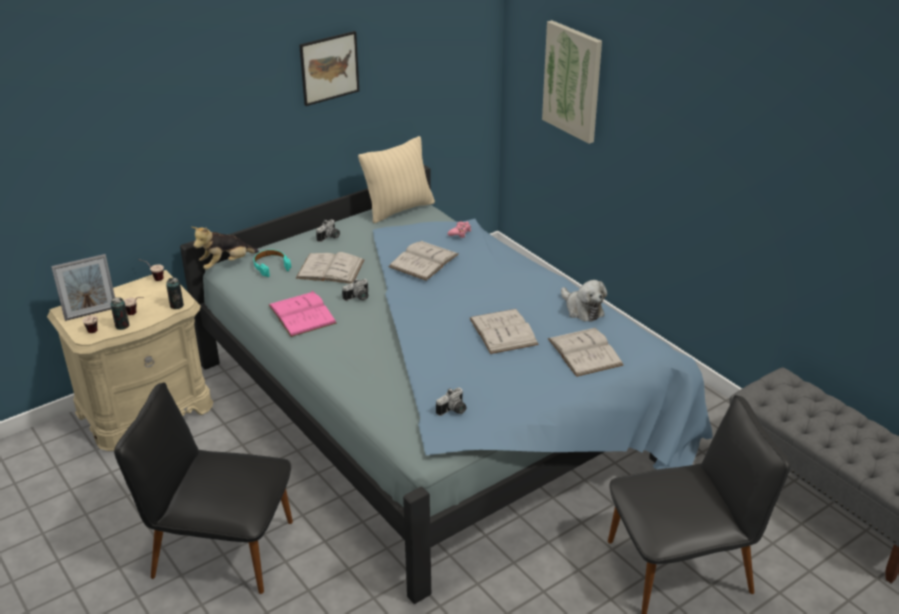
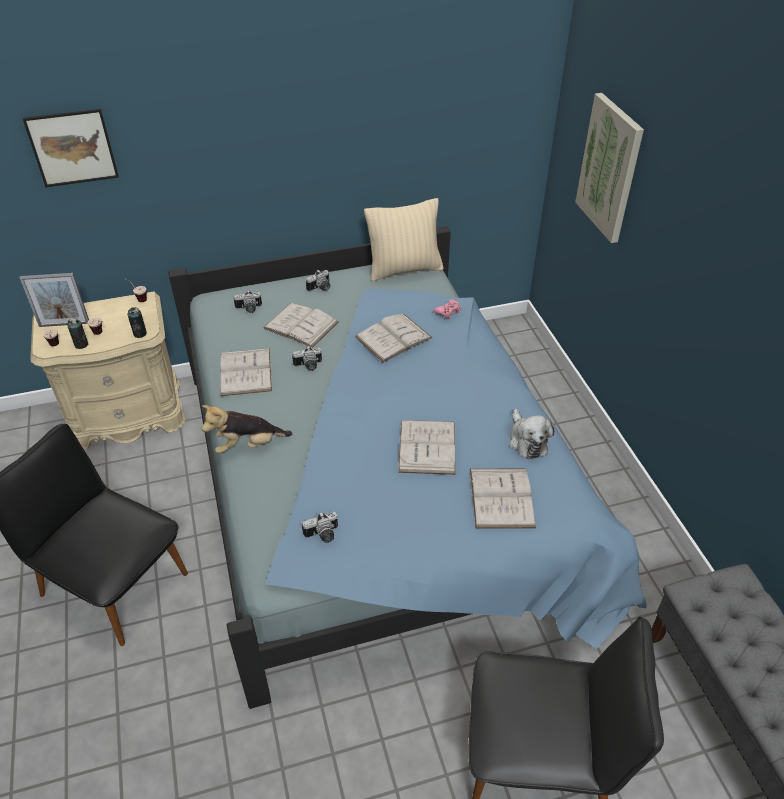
camera: 20 degrees right, 10 degrees up
(226, 264) = (211, 297): plush toy -> plush toy (248, 445)
(271, 266) = (249, 309): turquoise headphones -> camera
(302, 314) = (245, 371): pink book -> white book
(329, 68) = (340, 112): picture -> picture (72, 147)

